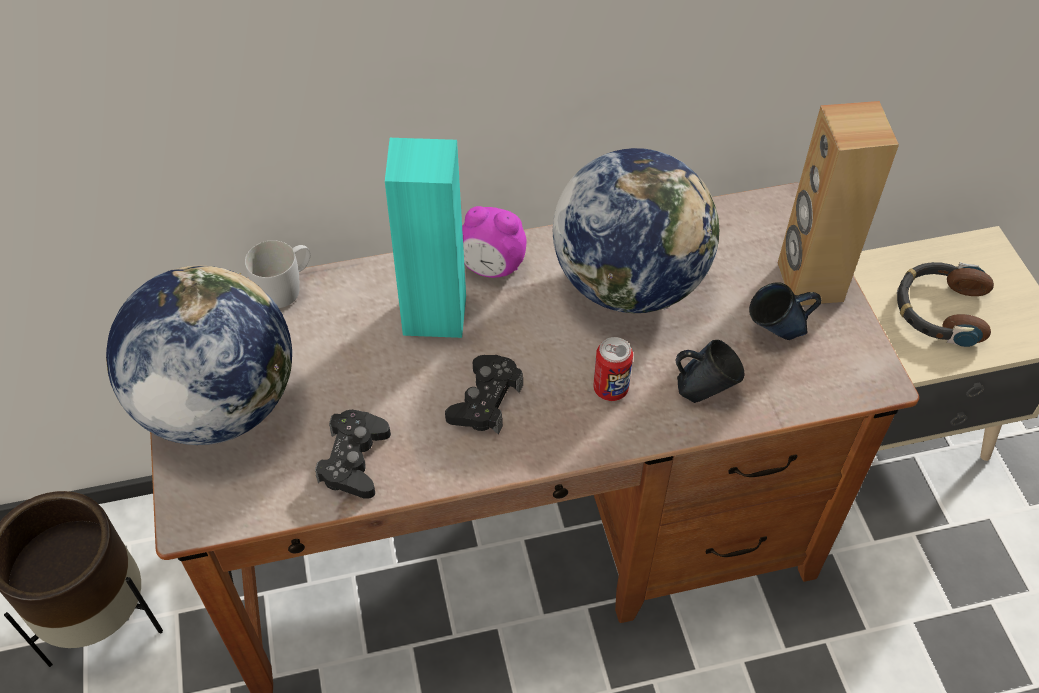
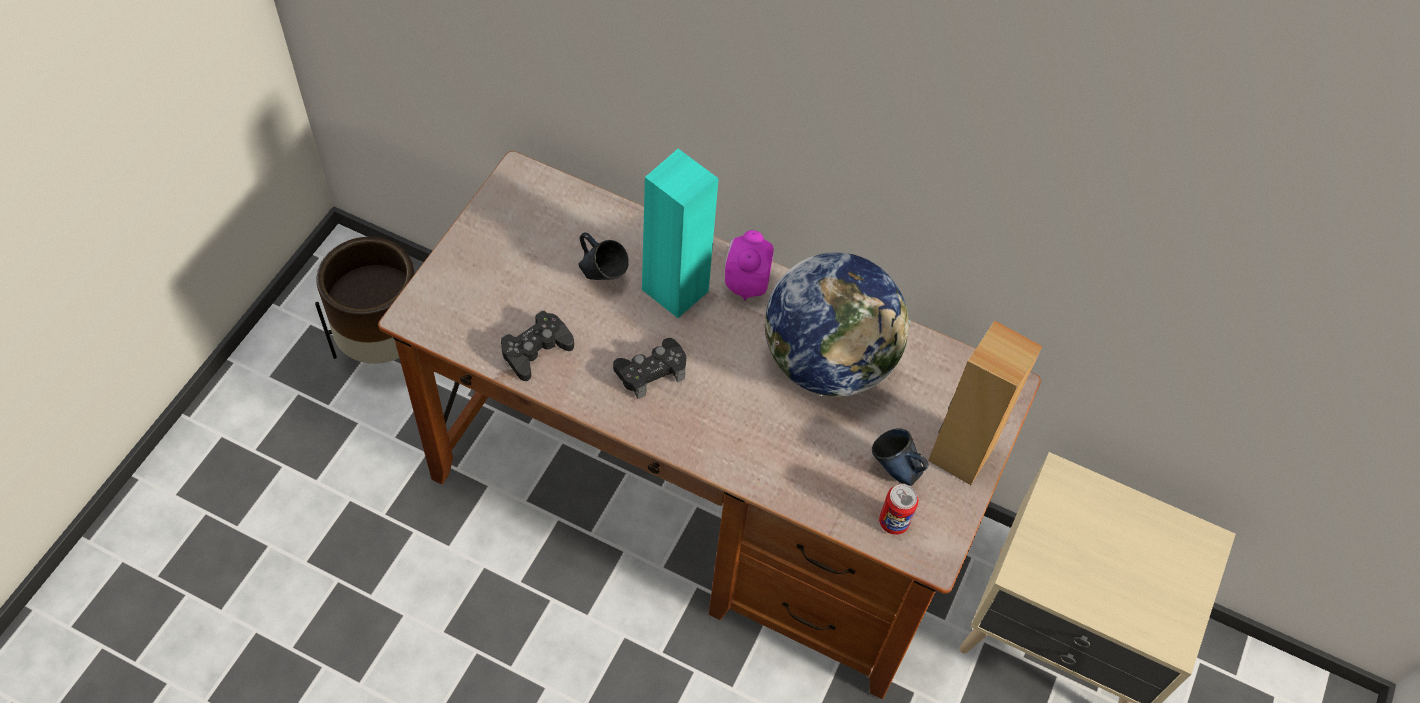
camera: 35 degrees right, 5 degrees up
(218, 404) = (490, 255): globe -> none
(286, 287) = (599, 204): white mug -> none
(492, 267) = (745, 283): alarm clock -> alarm clock turned 45 degrees clockwise
(610, 389) = (739, 424): can -> can (893, 522)
(704, 391) = (800, 472): blue mug -> blue mug (602, 276)
(939, 310) = (1105, 559): headphones -> none

